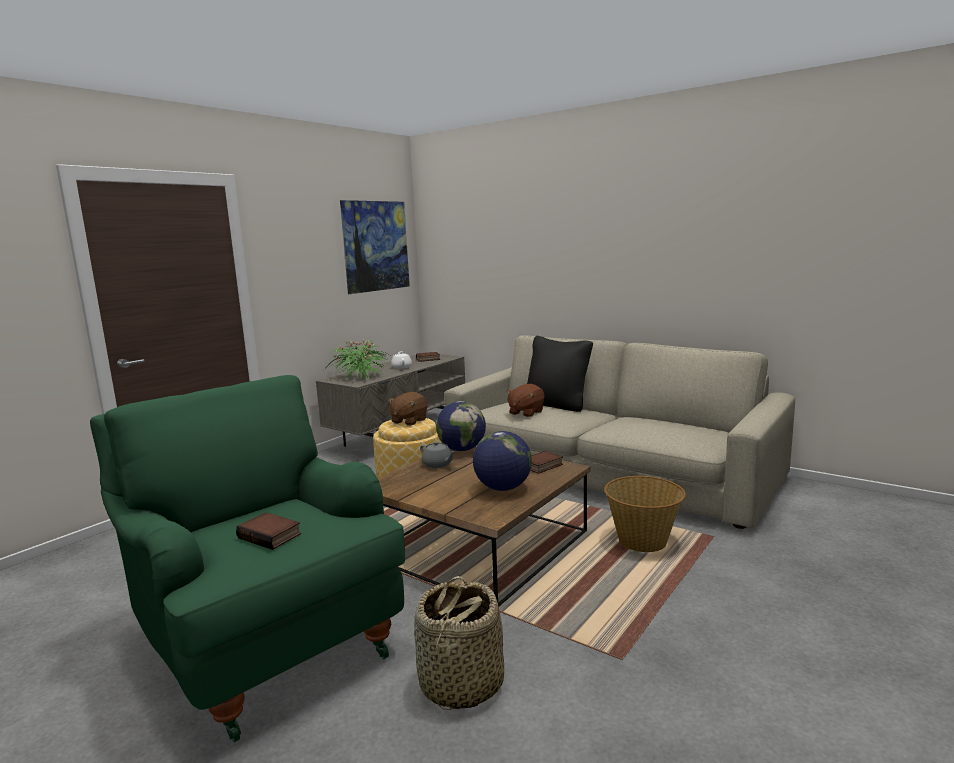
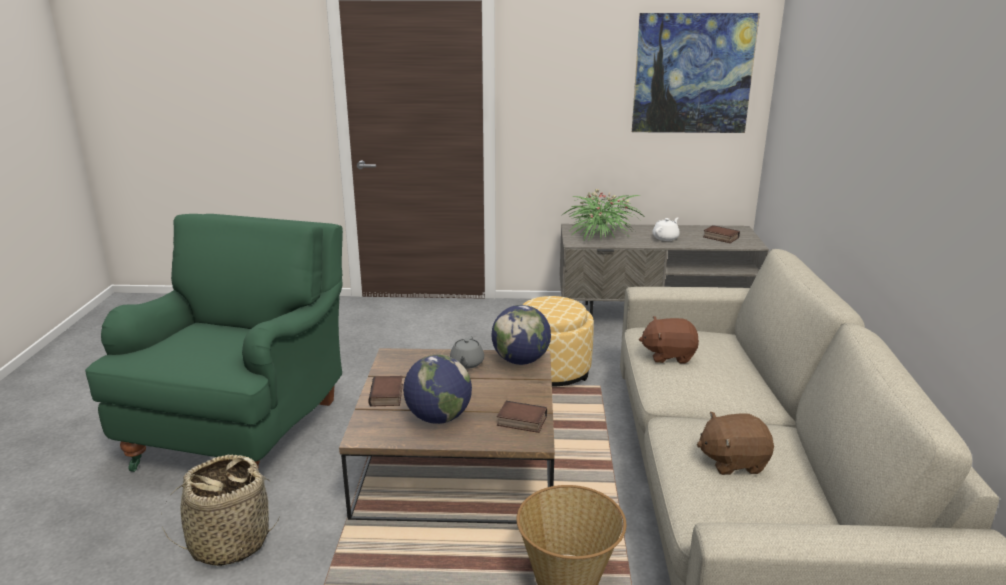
camera: 55 degrees right, 10 degrees up
(271, 535) = (189, 350): book -> book (387, 395)
(408, 421) = (559, 305): brown plush toy -> brown plush toy (733, 461)
(556, 404) = (748, 365): black pillow -> none

